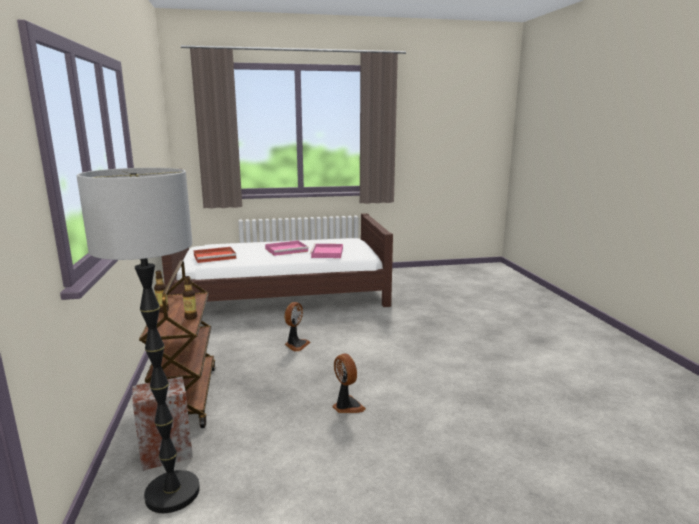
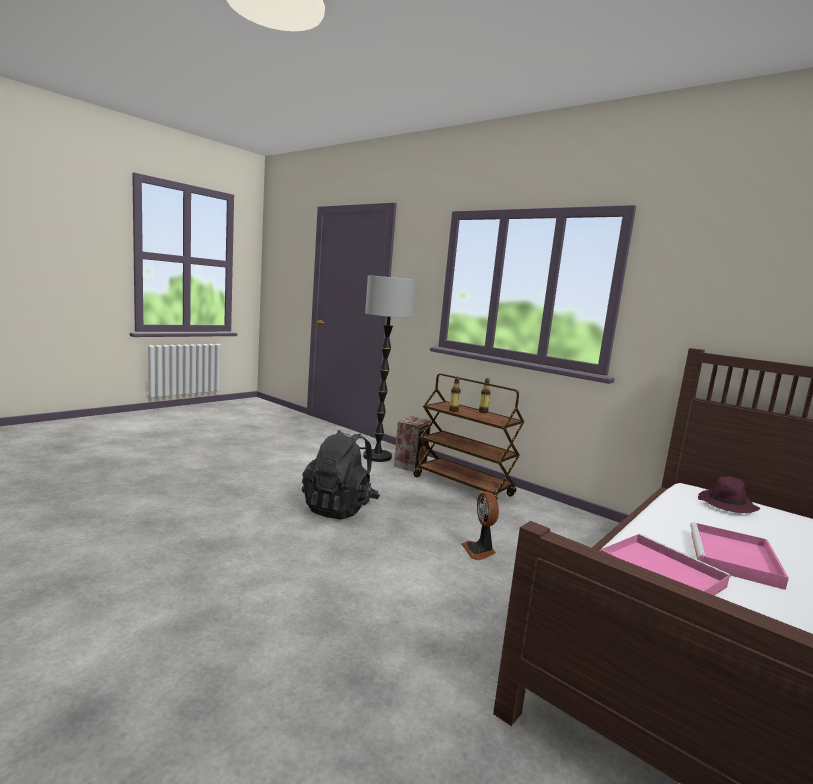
camera: 140 degrees right, 5 degrees down
(215, 256) = (727, 505): red tray -> purple hat
(346, 406) = (340, 508): fan -> black backpack

